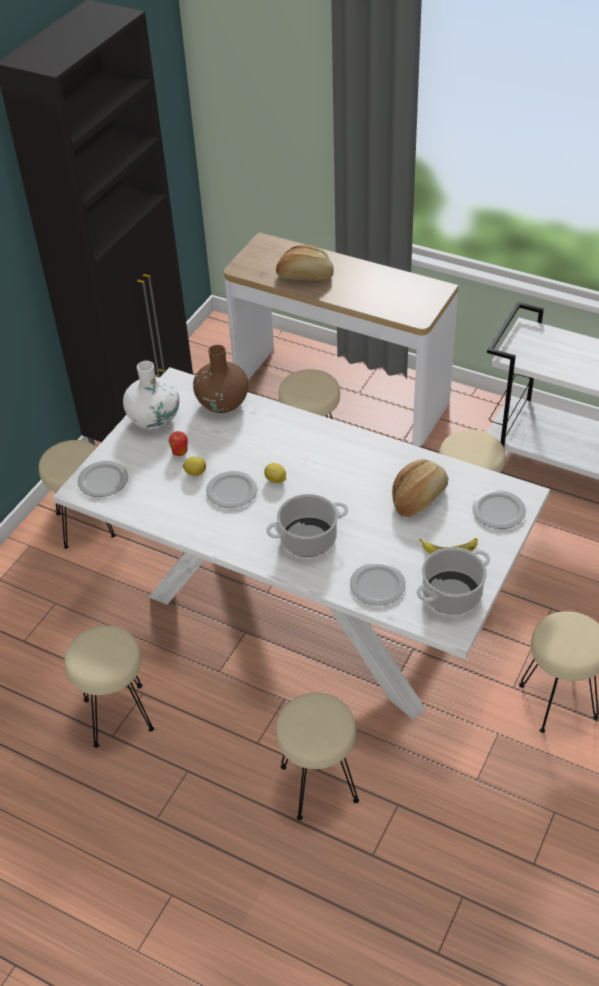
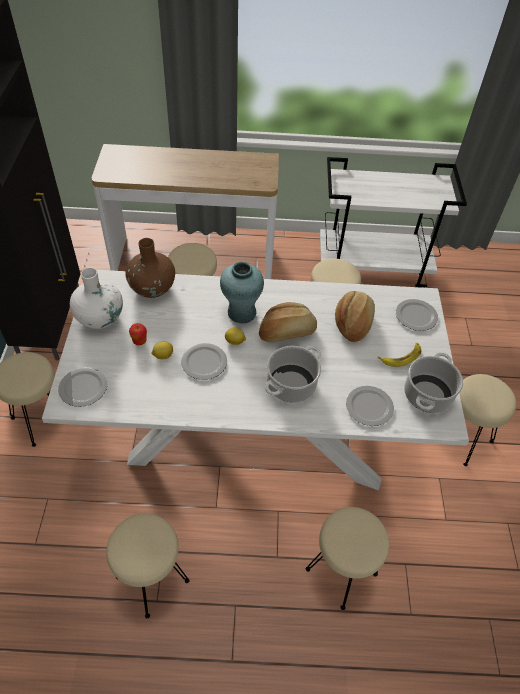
camera: 30 degrees left, 5 degrees up
(301, 453) = (241, 313): none -> turquoise vase
(305, 276) = (161, 170): bread -> bread (287, 332)

